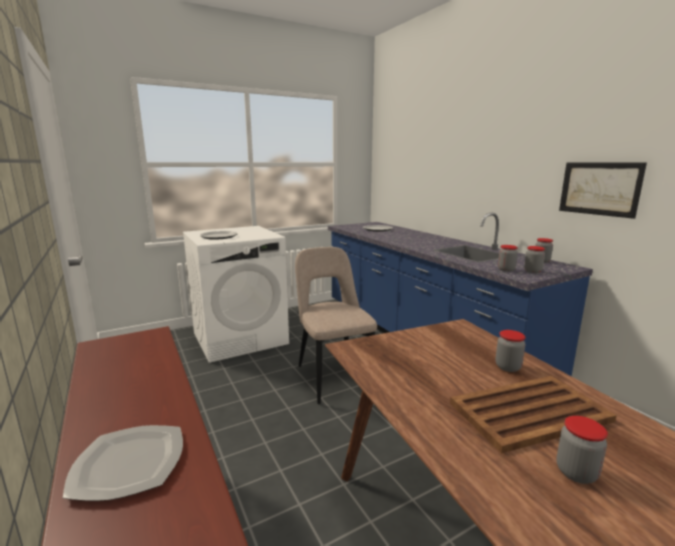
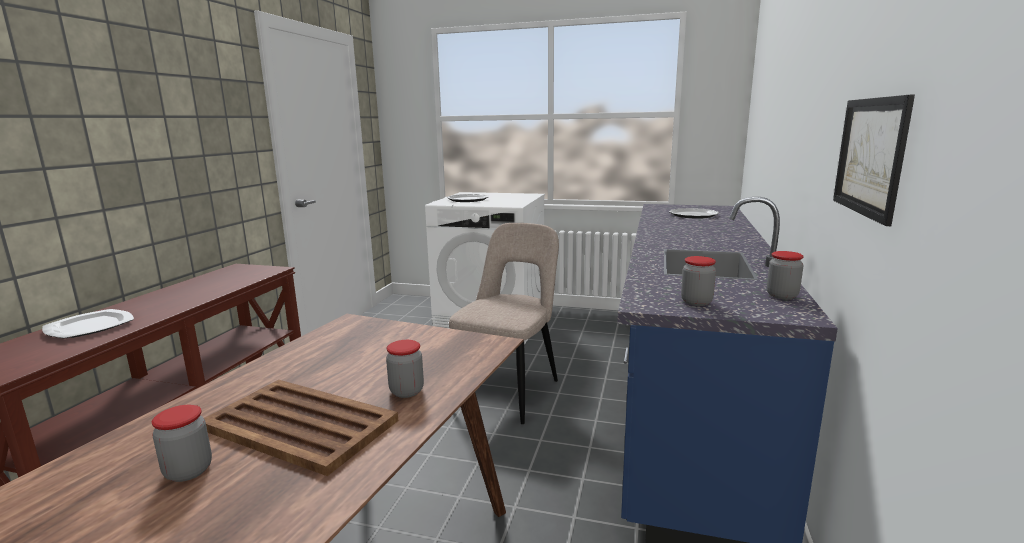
camera: 45 degrees right, 0 degrees up
(506, 269) = (662, 290): jar -> none

